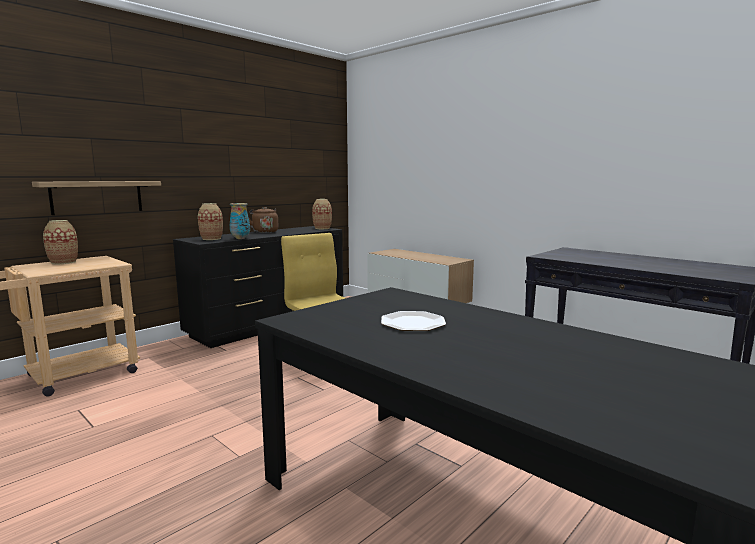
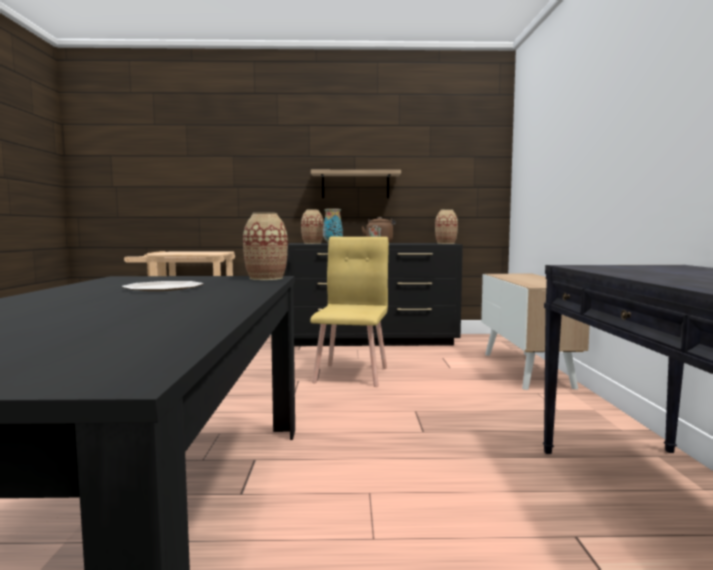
camera: 45 degrees right, 5 degrees down
(63, 262) = (195, 251): vase -> vase (266, 278)
(97, 197) = (233, 203): shelf -> shelf (355, 185)

